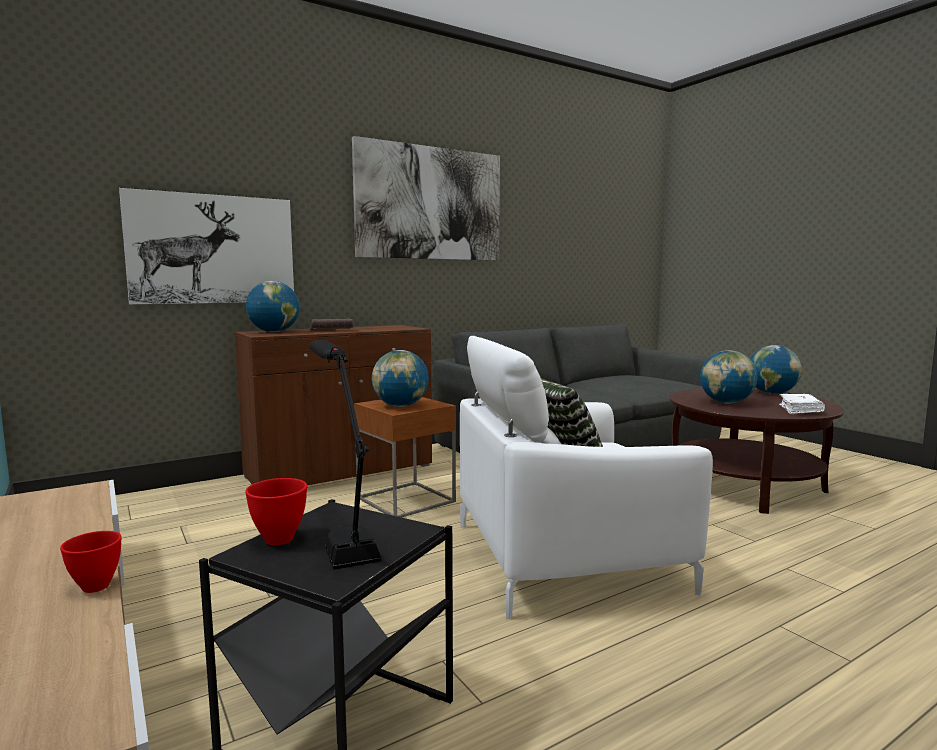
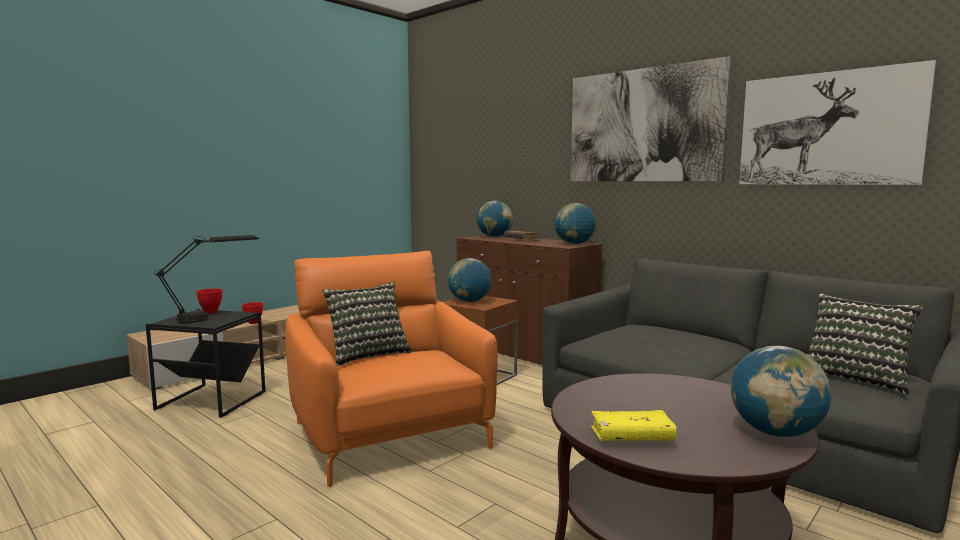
camera: 75 degrees right, 0 degrees up
(213, 249) = (488, 178): picture -> picture (828, 129)
(566, 556) = (390, 435): white armchair -> orange armchair
(649, 379) = (856, 378): none -> pillow
(726, 403) = (637, 398): globe -> globe (574, 244)
(800, 410) = (631, 437): white book -> yellow book

